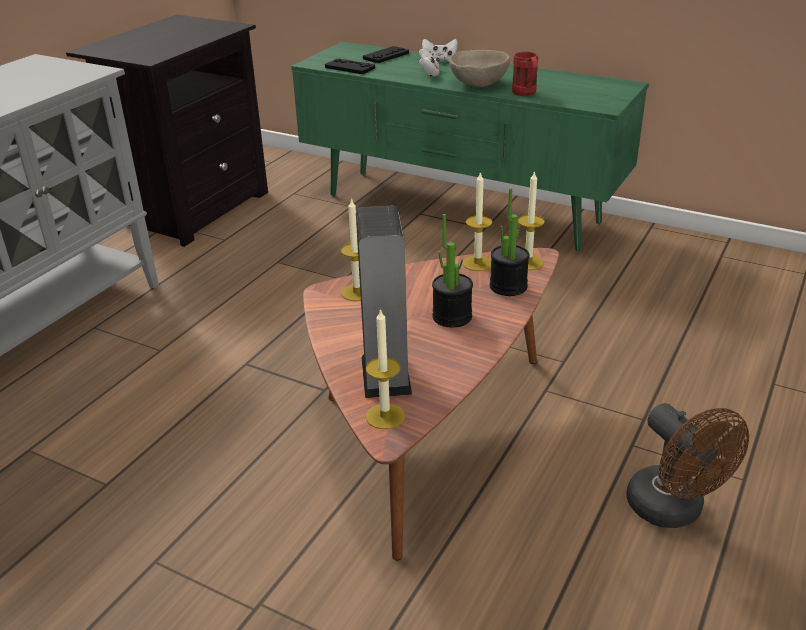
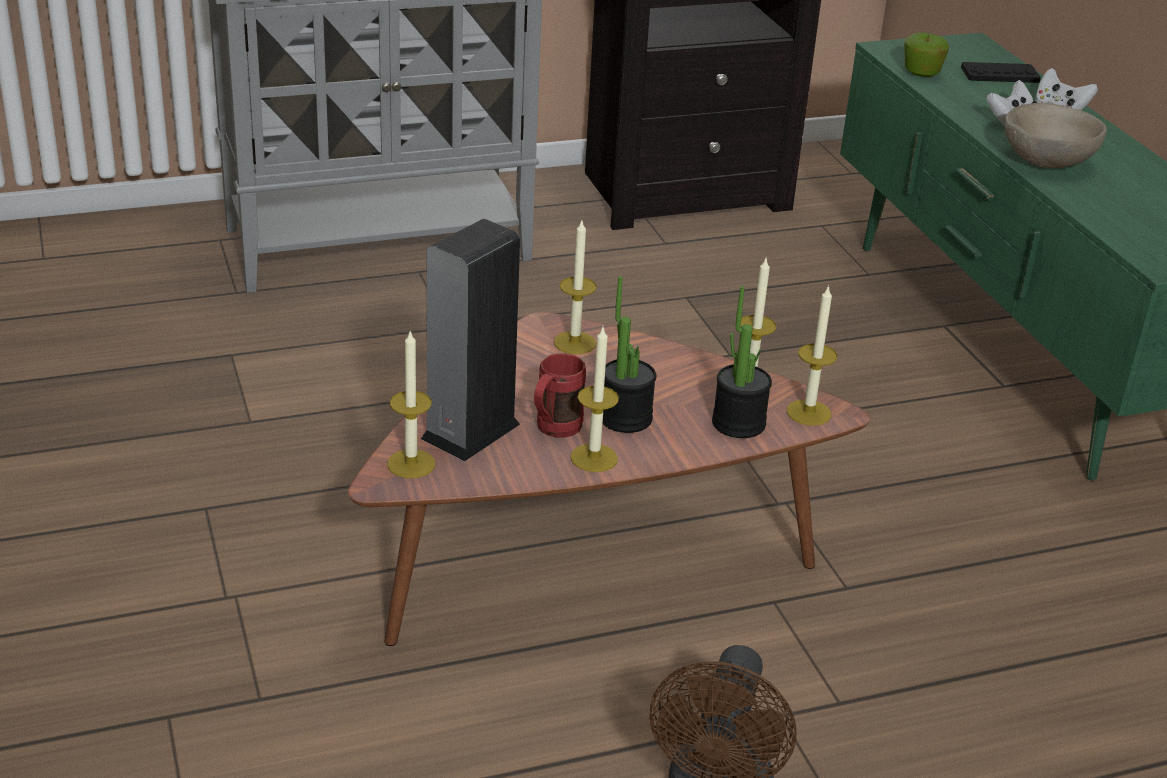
camera: 40 degrees right, 0 degrees up
(350, 67) = (921, 73): black game controller -> apple
(474, 347) = (594, 458): none -> candle
(526, 94) = (1084, 201): red mug -> red mug (553, 430)

